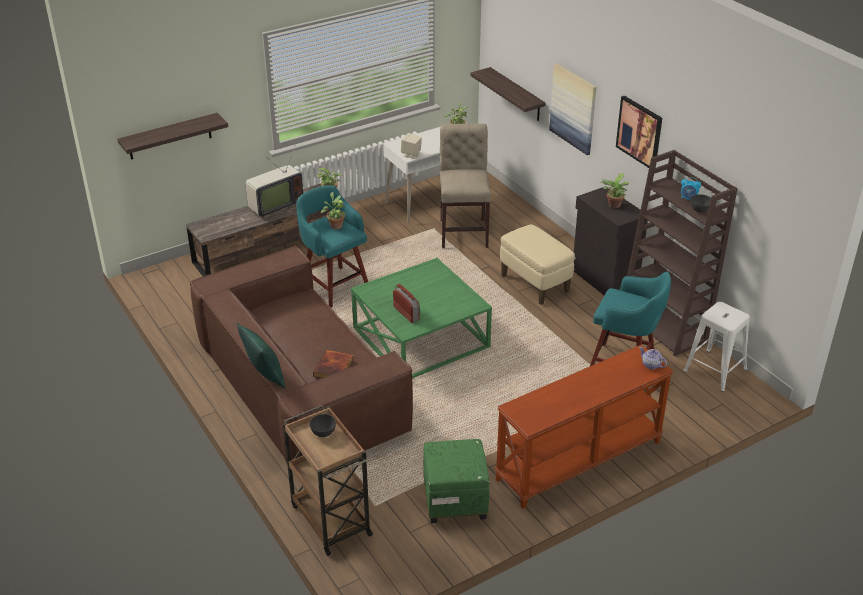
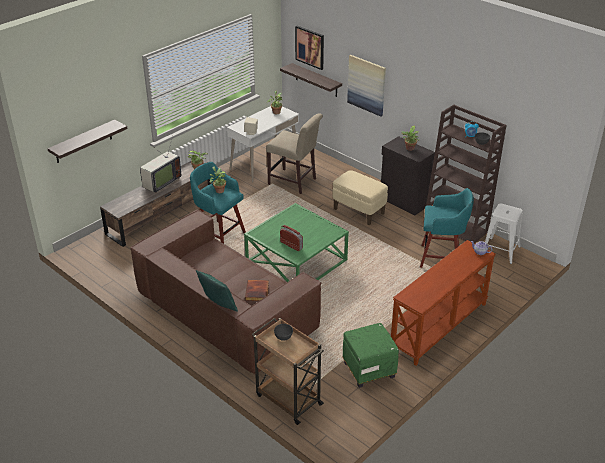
camera: 15 degrees left, 0 degrees up
(464, 231) = (294, 182): beige chair -> beige chair turned 135 degrees clockwise
(639, 132) = (424, 95): picture -> picture (310, 47)

